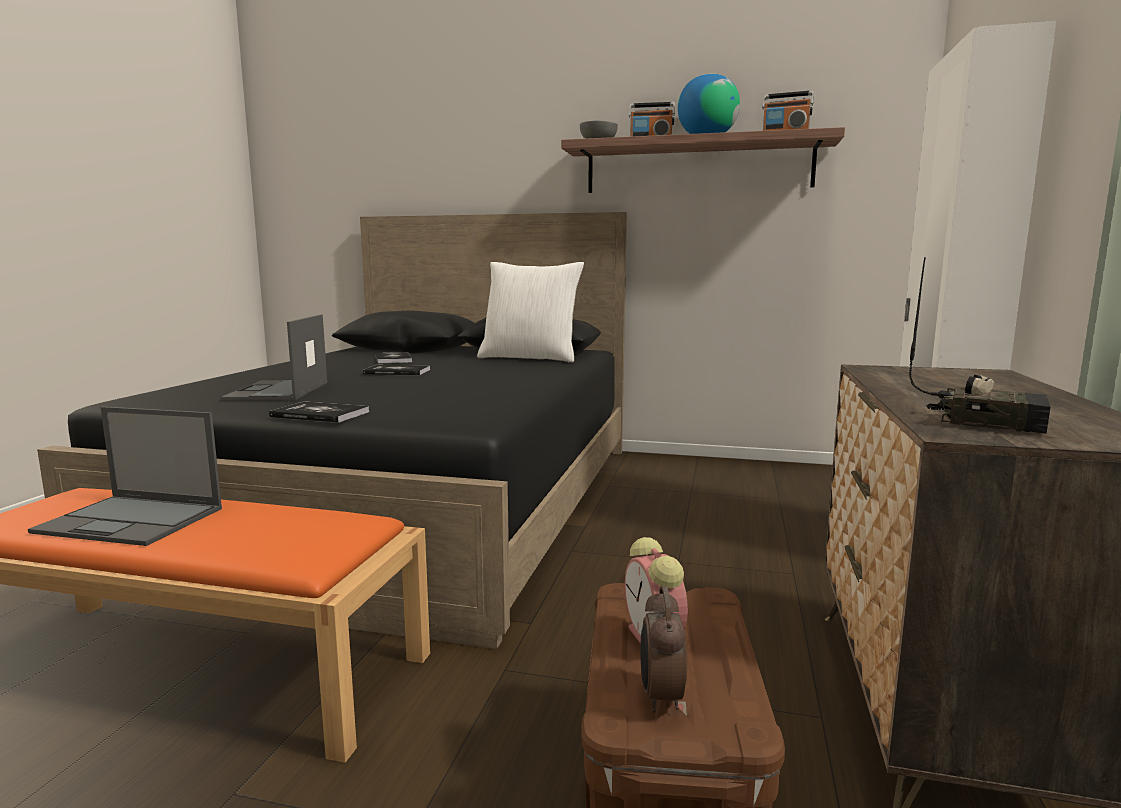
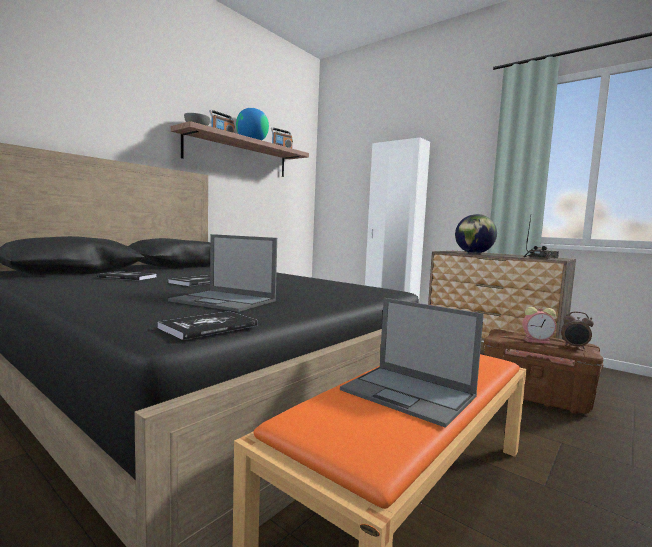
camera: 65 degrees left, 5 degrees down
(132, 520) = (409, 394): laptop -> laptop turned 90 degrees clockwise
(320, 414) = (339, 301): book -> book (209, 326)
(530, 358) = (206, 268): white pillow -> none
(908, 381) = (474, 253): none -> globe

